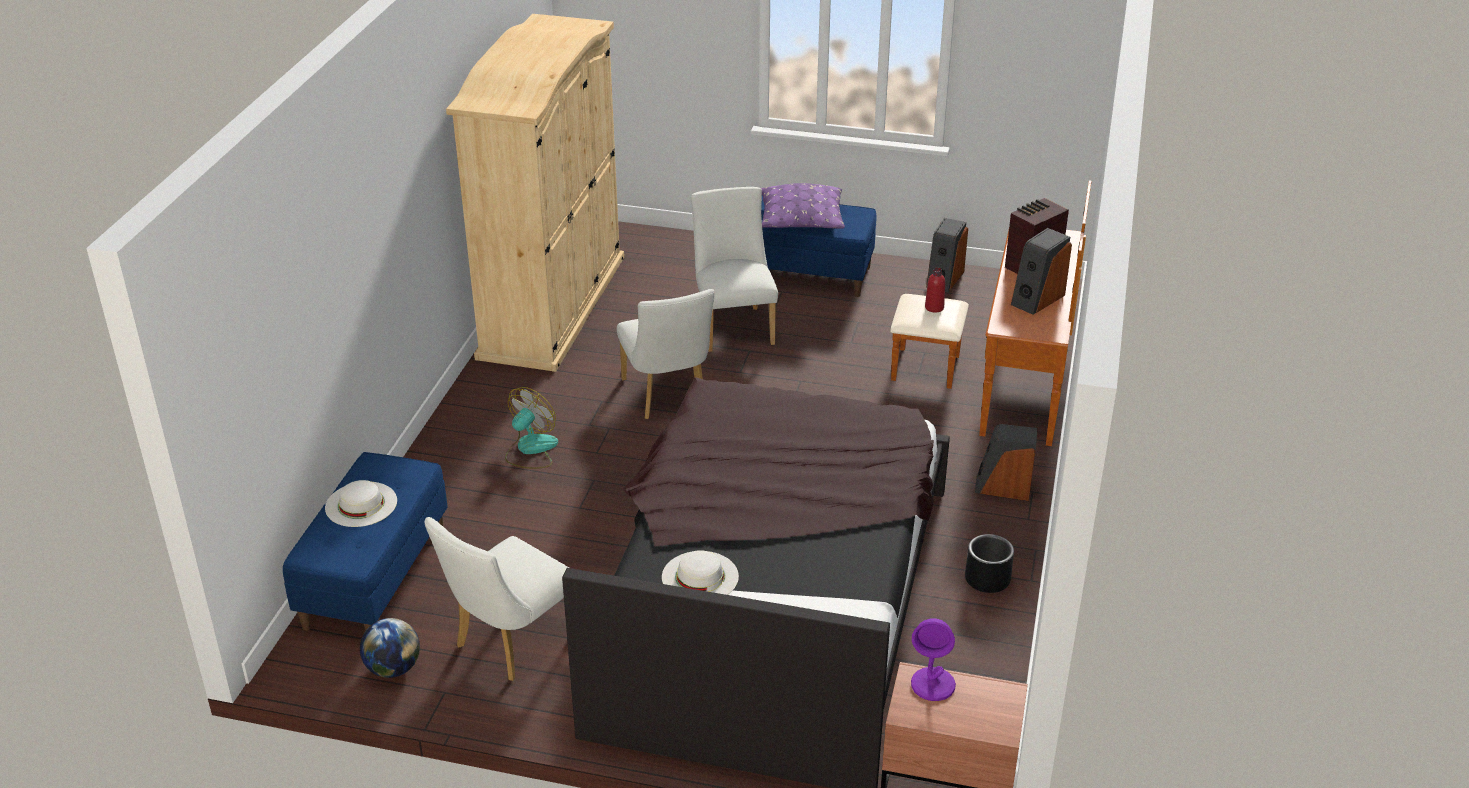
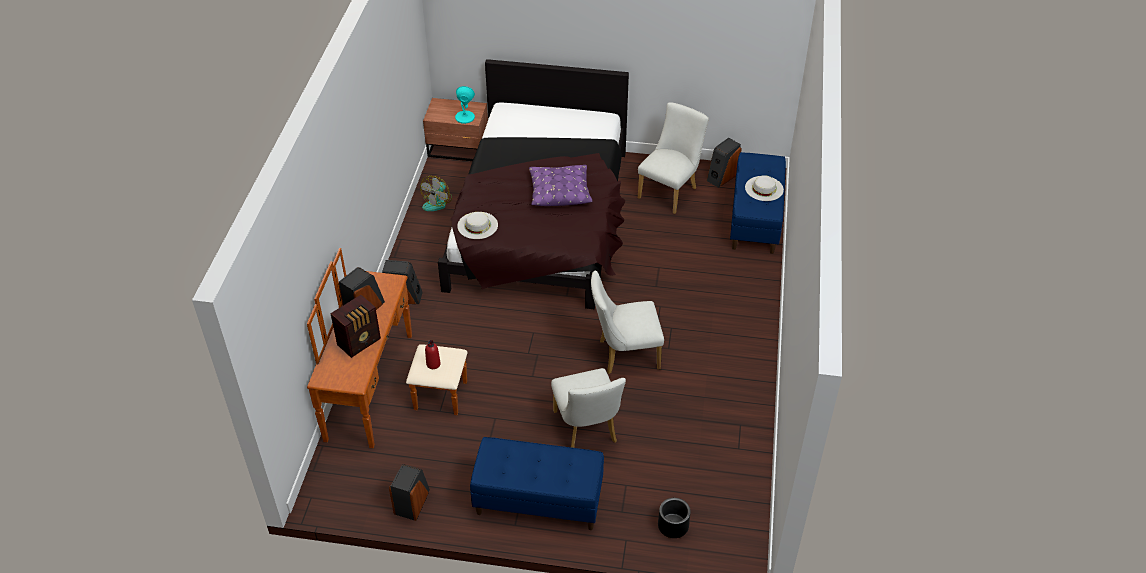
camera: 175 degrees right, 10 degrees up
(393, 668) = (722, 177): globe -> speaker
(530, 450) = (702, 305): fan -> fan (437, 202)
(552, 306) = (736, 443): beige wardrobe -> none
(667, 397) = (624, 354): white chair -> white chair turned 75 degrees counterclockwise
(700, 576) = (573, 142): white hat -> white hat (477, 225)
(801, 220) = (536, 460): purple pillow -> purple pillow (559, 191)
(933, 685) = (464, 117): purple table lamp -> turquoise table lamp
(987, 579) = (425, 238): black planter -> black planter (673, 526)

